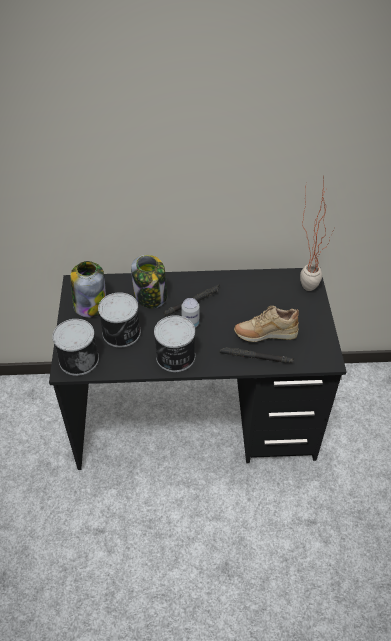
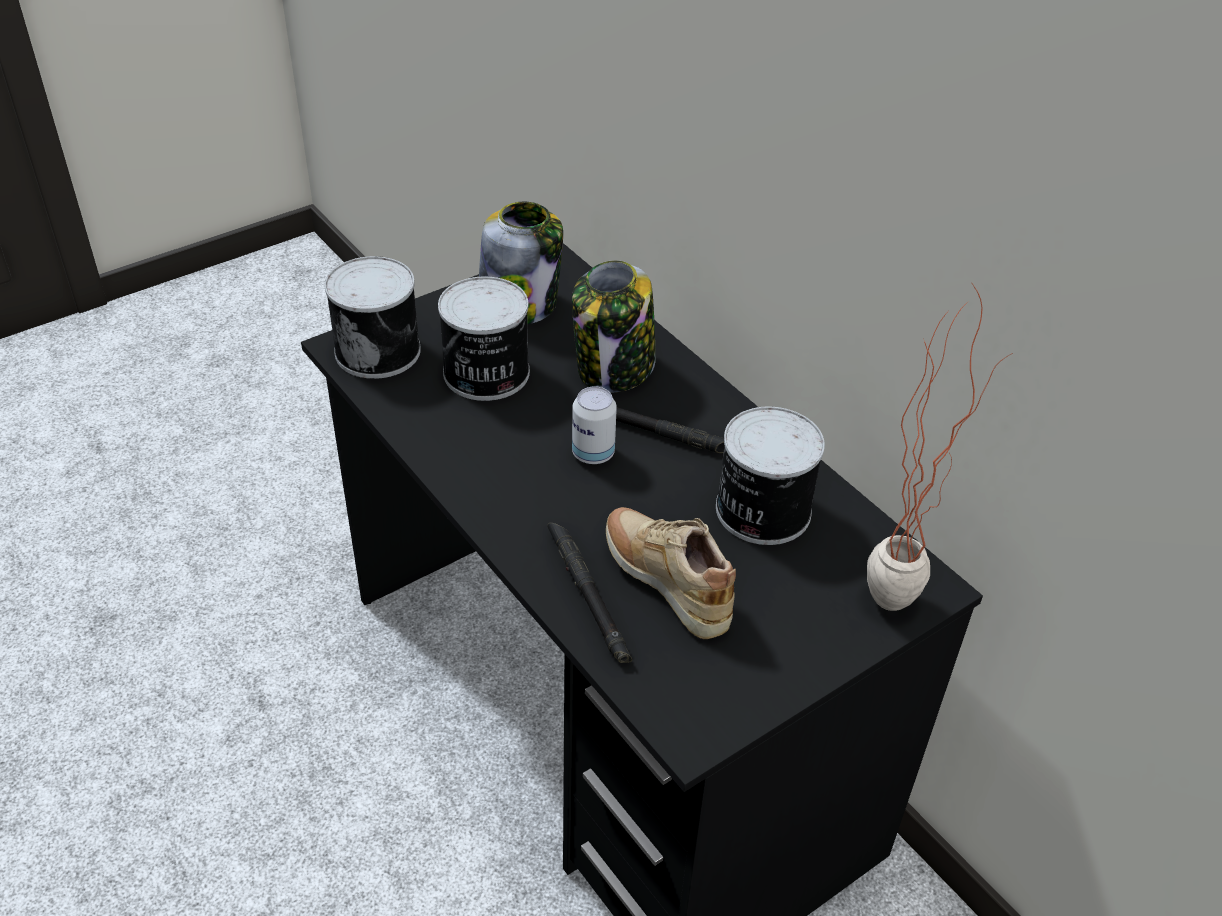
camera: 55 degrees right, 5 degrees down
(175, 357) = (485, 471): can -> can (760, 510)

